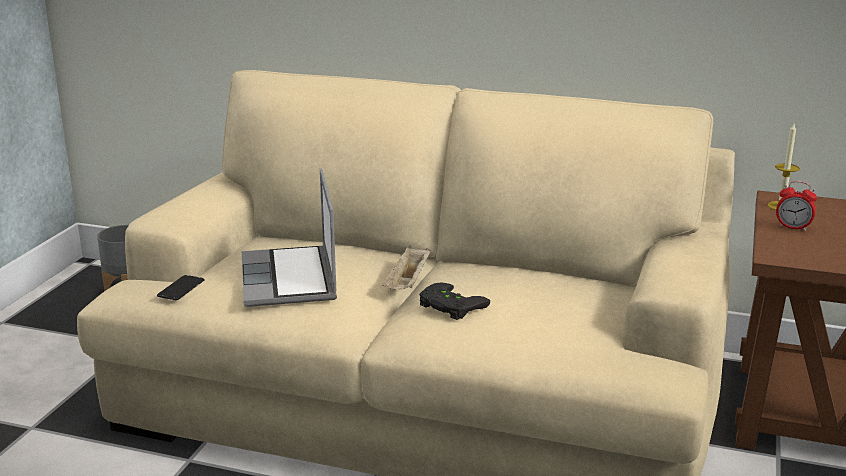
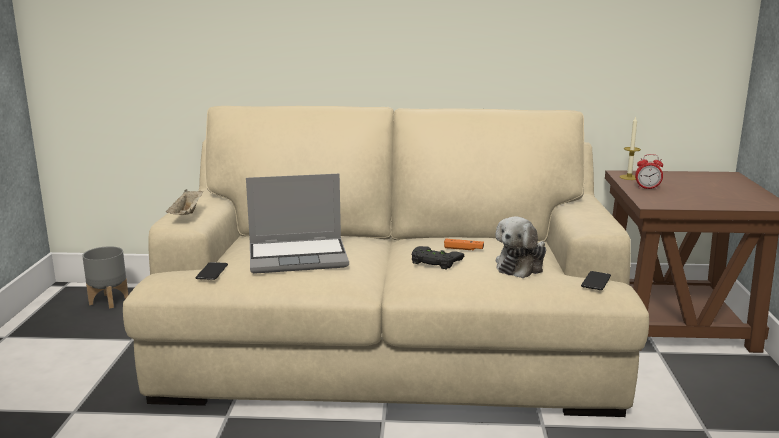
camera: 15 degrees left, 5 degrees down
(290, 280) = (299, 257): laptop -> laptop turned 75 degrees counterclockwise
(408, 283) = (387, 253): beige tray -> beige tray (187, 214)
(501, 291) = (463, 249): none -> orange game controller
(559, 326) = (521, 266): none -> plush toy
(645, 362) = (596, 281): none -> phone

